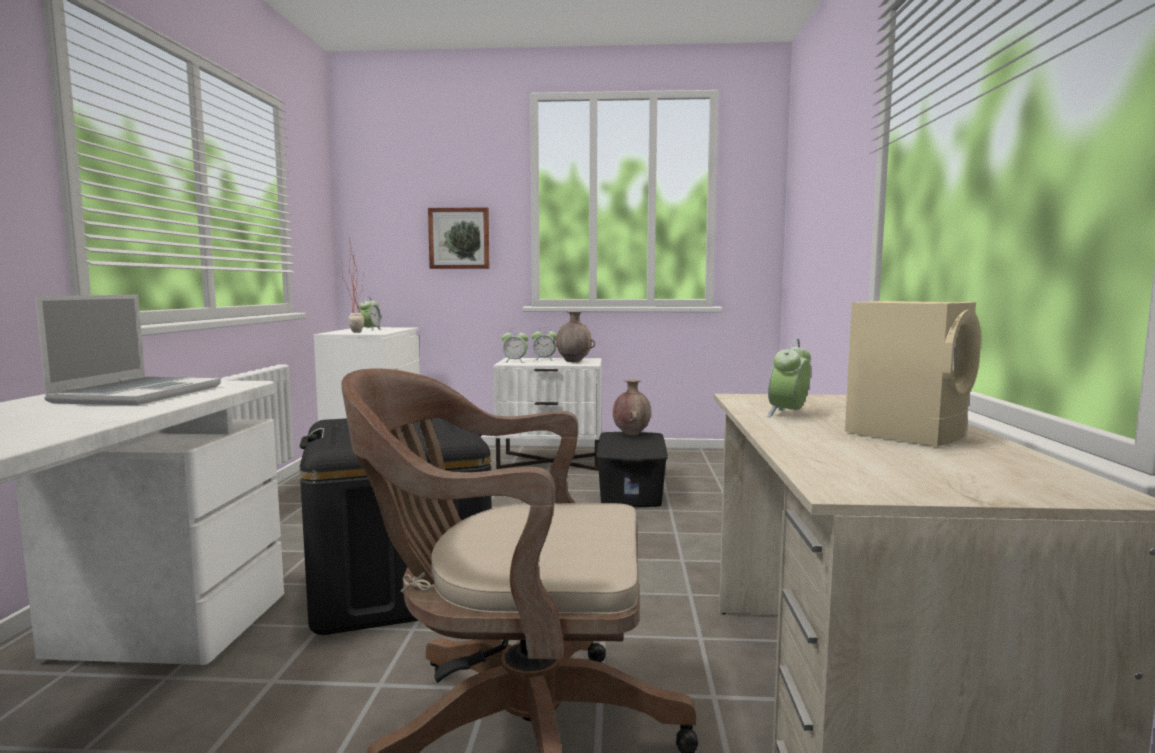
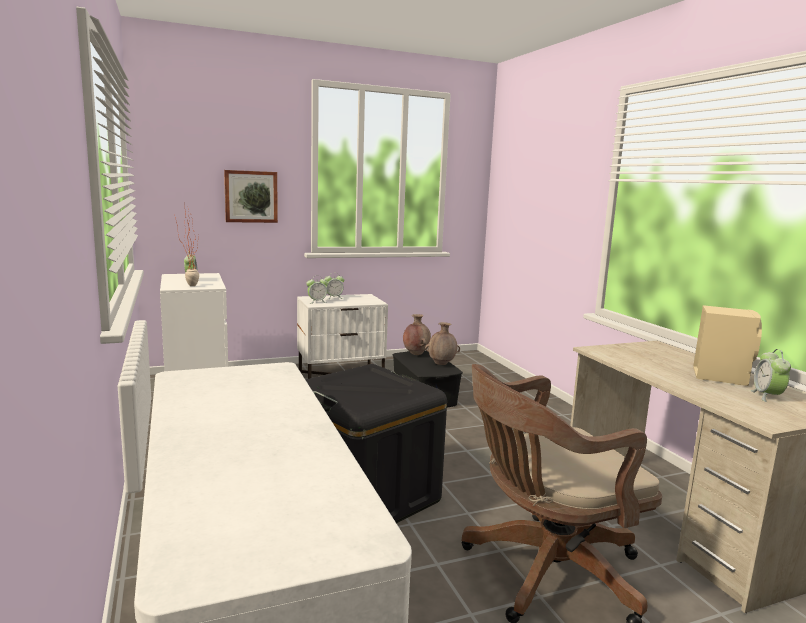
camera: 25 degrees left, 5 degrees up
(138, 394) = (241, 391): laptop -> none
(574, 362) = (361, 300): brown vase -> brown vase (441, 363)
(788, 414) = (645, 365): alarm clock -> alarm clock (767, 396)

